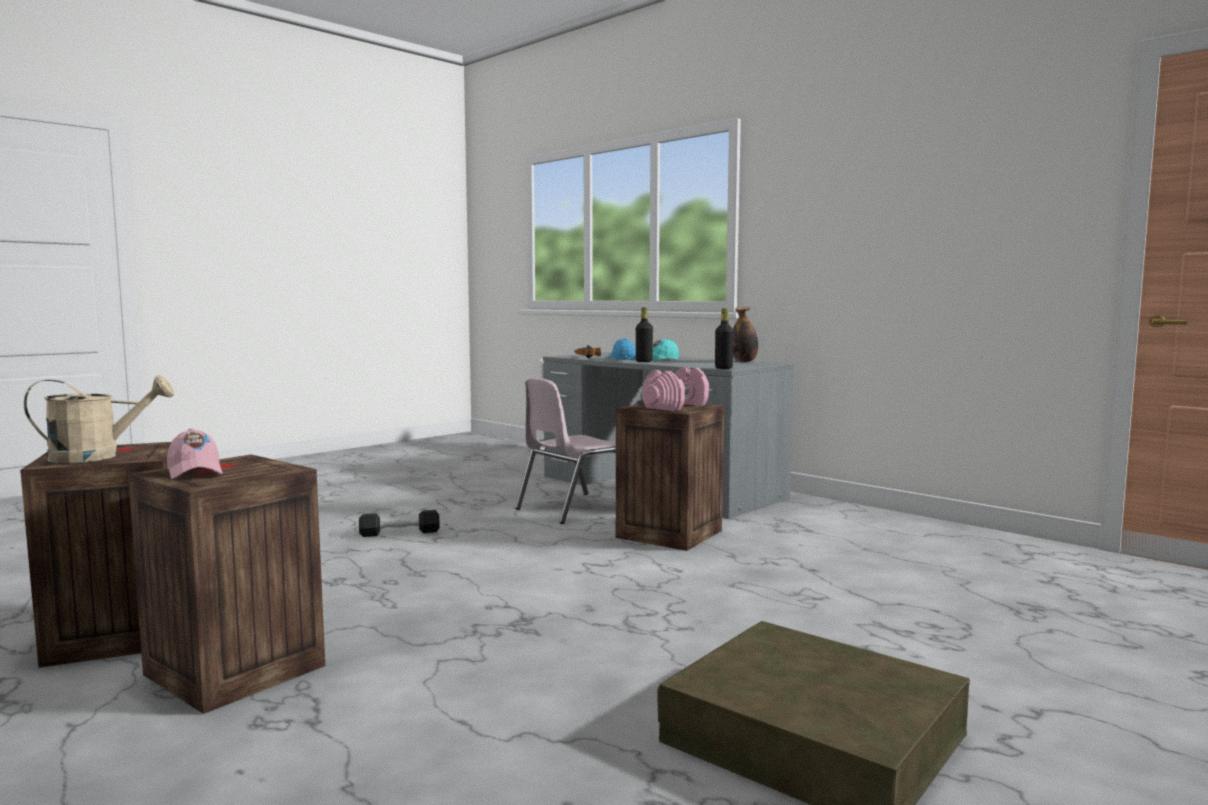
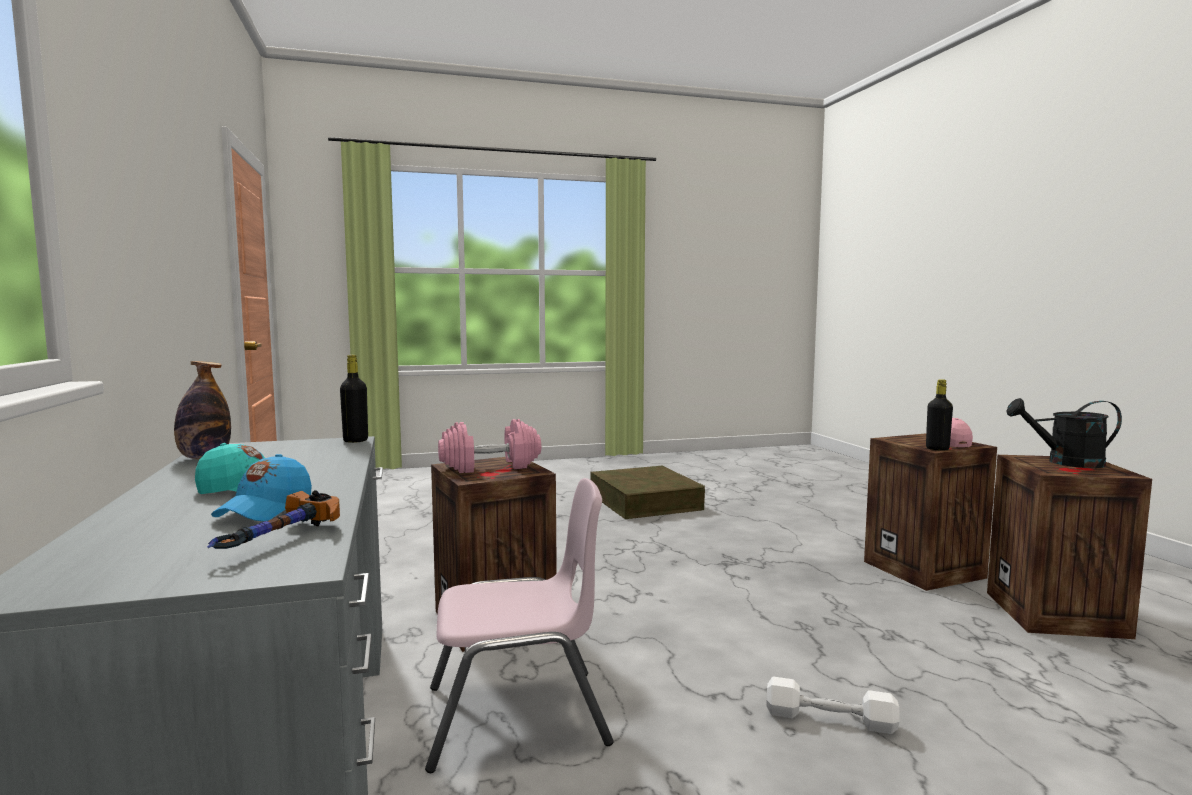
camera: 150 degrees left, 0 degrees up
(98, 456) = (1065, 462): beige watering can -> black watering can
(399, 533) = (830, 719): black dumbbell -> white dumbbell
(644, 361) = (325, 480): black bottle -> black bottle (937, 449)

